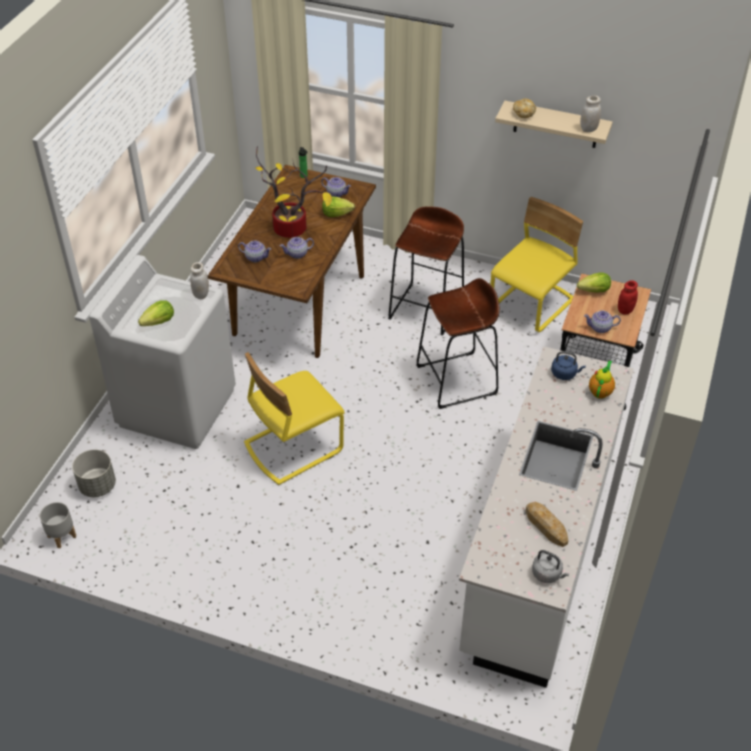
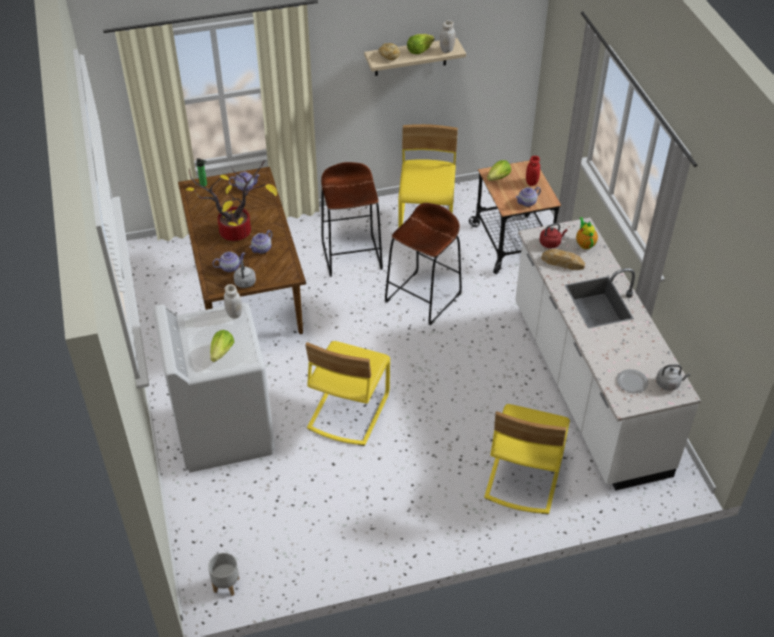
camera: 35 degrees left, 0 degrees up
(97, 486) = (217, 528): grey planter -> none
(254, 277) = (245, 283): none -> grey kettle
(336, 214) = (261, 203): lettuce -> lettuce (419, 51)
(394, 597) = (523, 476): none -> yellow chair
(510, 551) = (632, 382): none -> plate
(546, 526) = (637, 353): bread -> bread (562, 262)
(565, 374) = (551, 243): blue kettle -> red kettle

